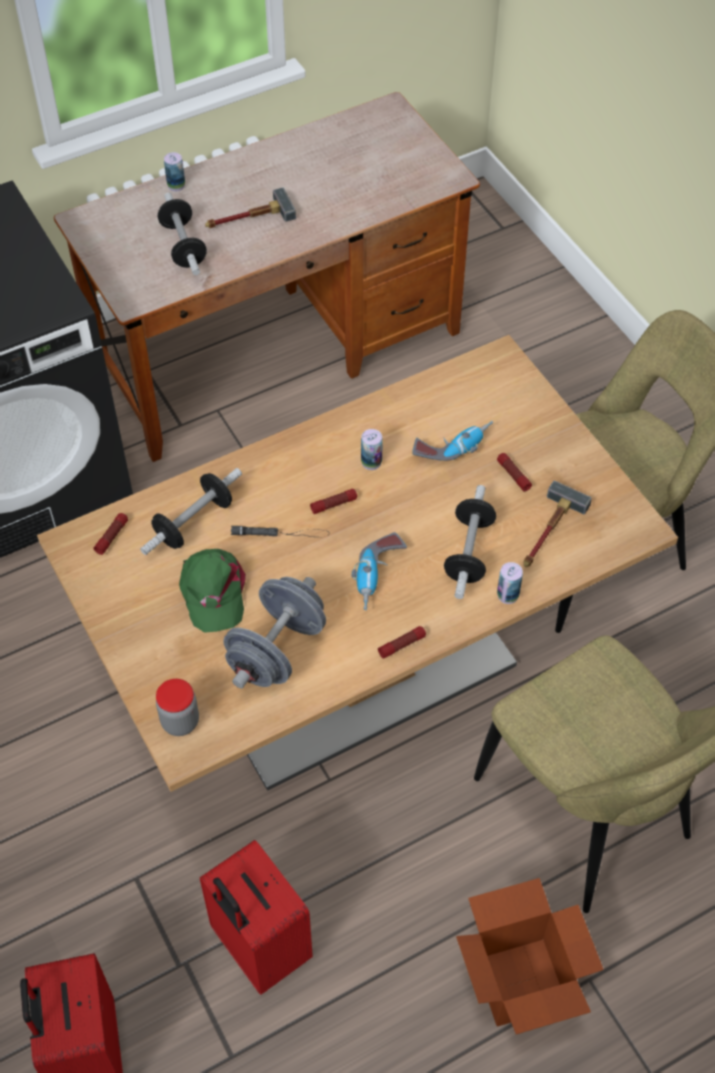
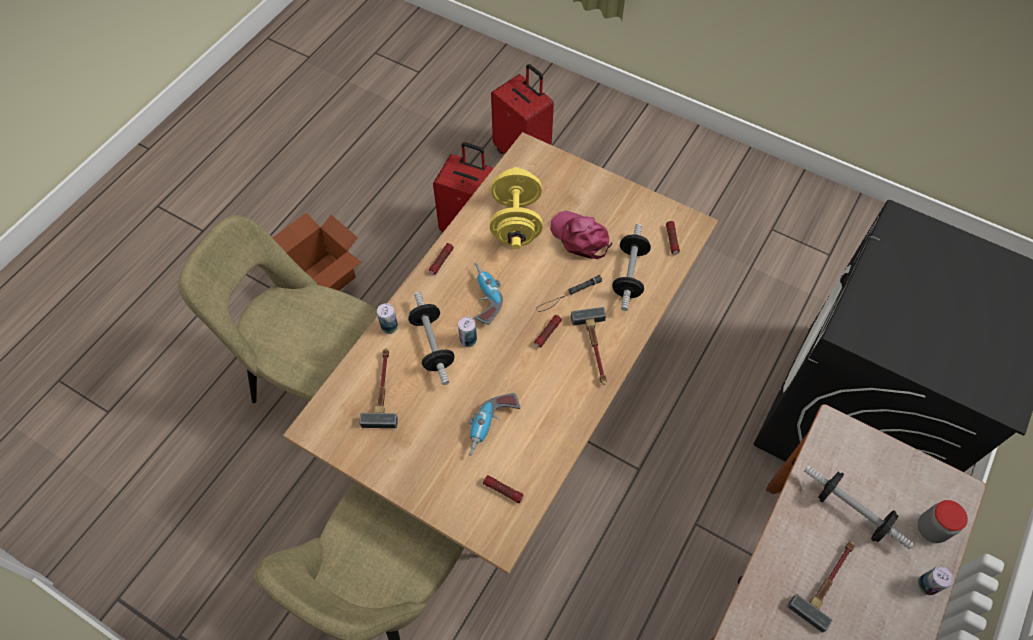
camera: 150 degrees right, 5 degrees up
(180, 722) = (541, 162): jar -> jar (931, 529)
(213, 592) = (580, 237): green cap -> pink cap
(276, 650) = (516, 222): grey dumbbell -> yellow dumbbell
(295, 466) = (595, 349): none -> hammer
(371, 462) = (543, 380): can -> can (468, 340)
(513, 475) = (432, 424): flashlight -> flashlight (503, 490)

